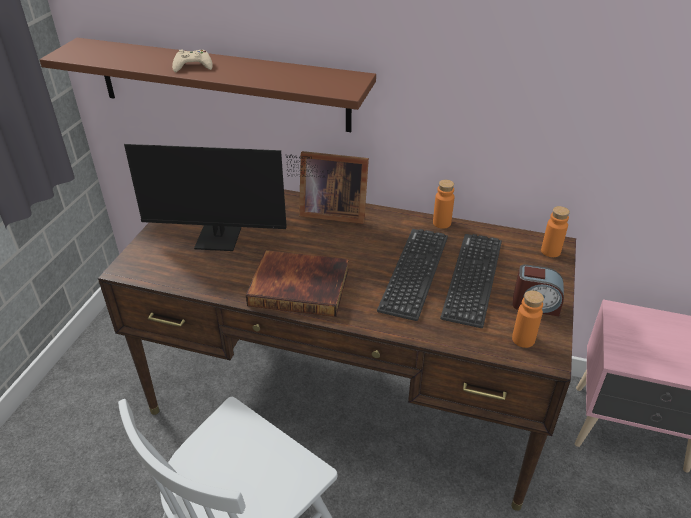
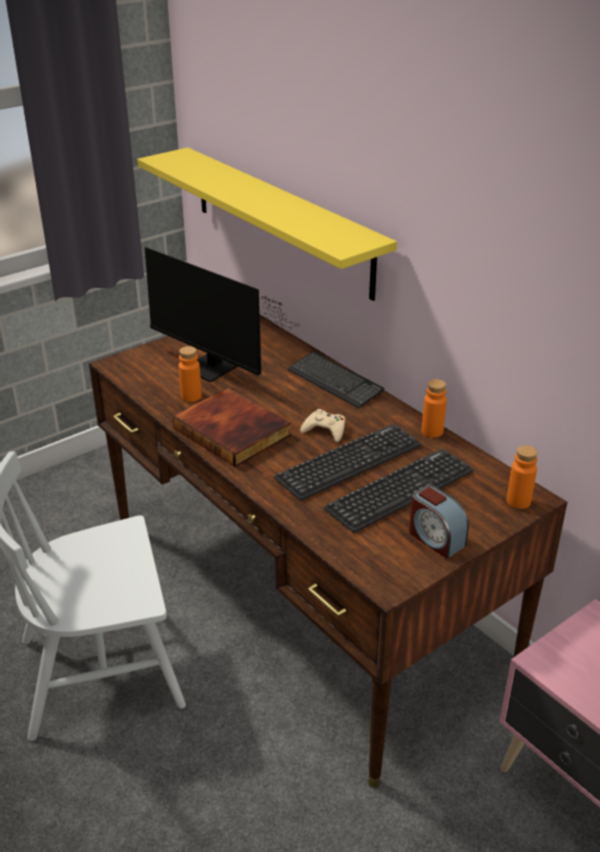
camera: 35 degrees right, 5 degrees down
(193, 66) = (244, 193): beige game controller -> beige game controller (325, 430)
(222, 84) = (280, 220): brown shelf -> yellow shelf
(331, 211) = (335, 381): picture frame -> keyboard
(523, 339) = (382, 560): orange bottle -> orange bottle (191, 396)

